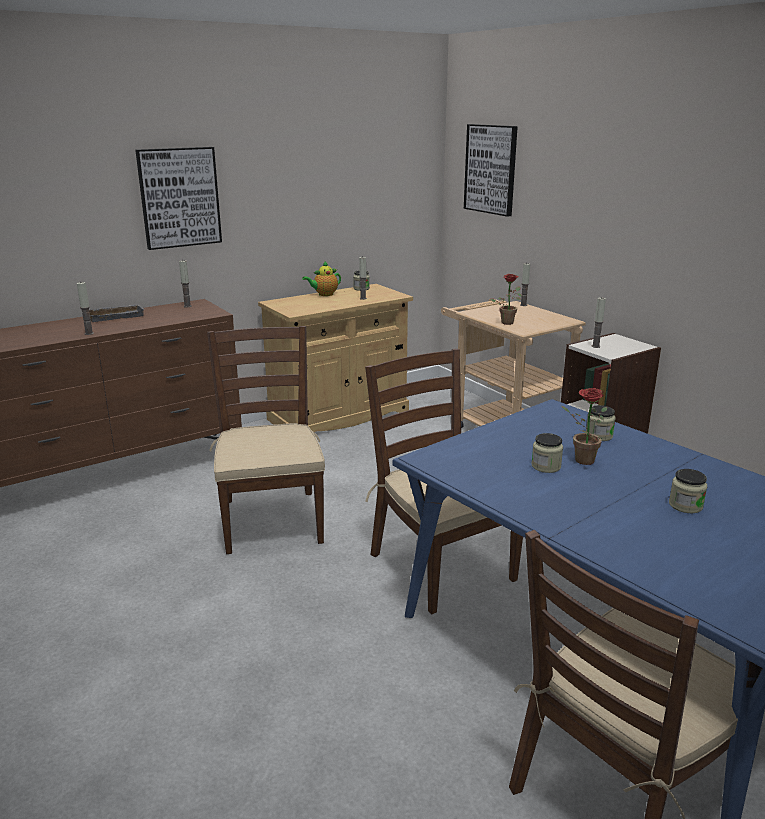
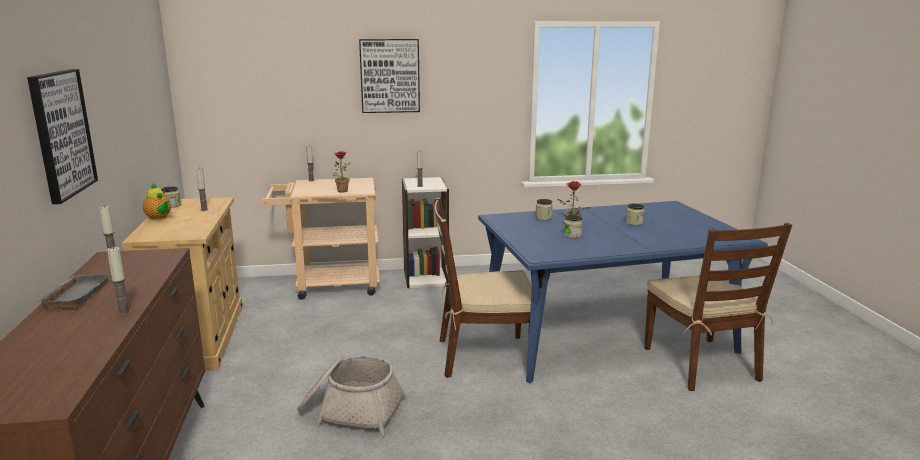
camera: 65 degrees left, 5 degrees down
(271, 520) = (350, 410): brown chair -> basket
(324, 294) = (159, 218): teapot -> teapot turned 45 degrees counterclockwise
(491, 169) = (241, 74): picture -> picture (390, 76)

